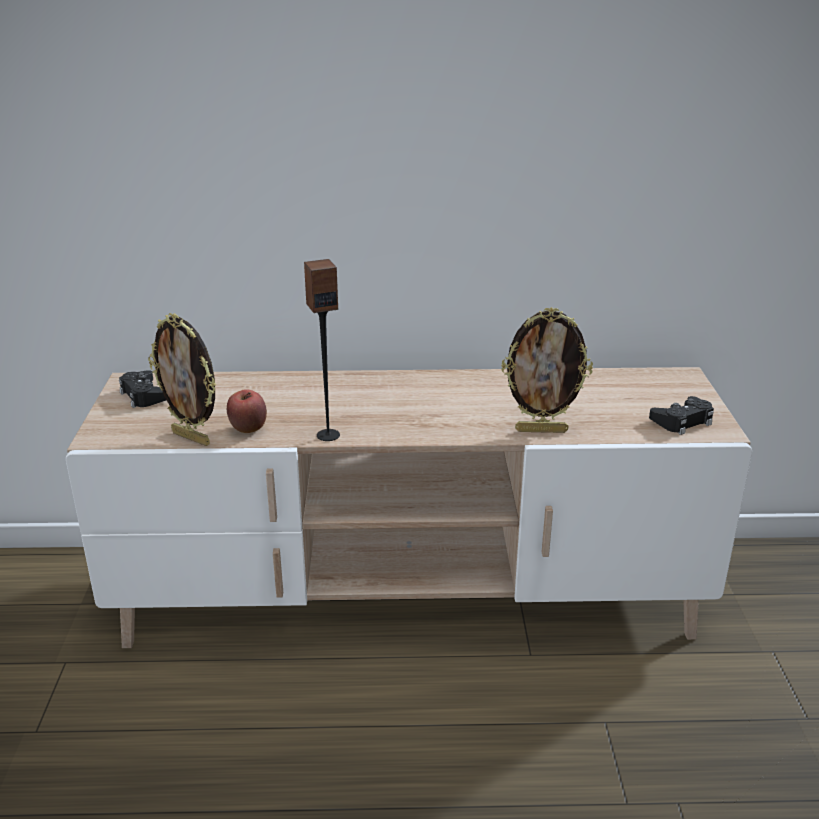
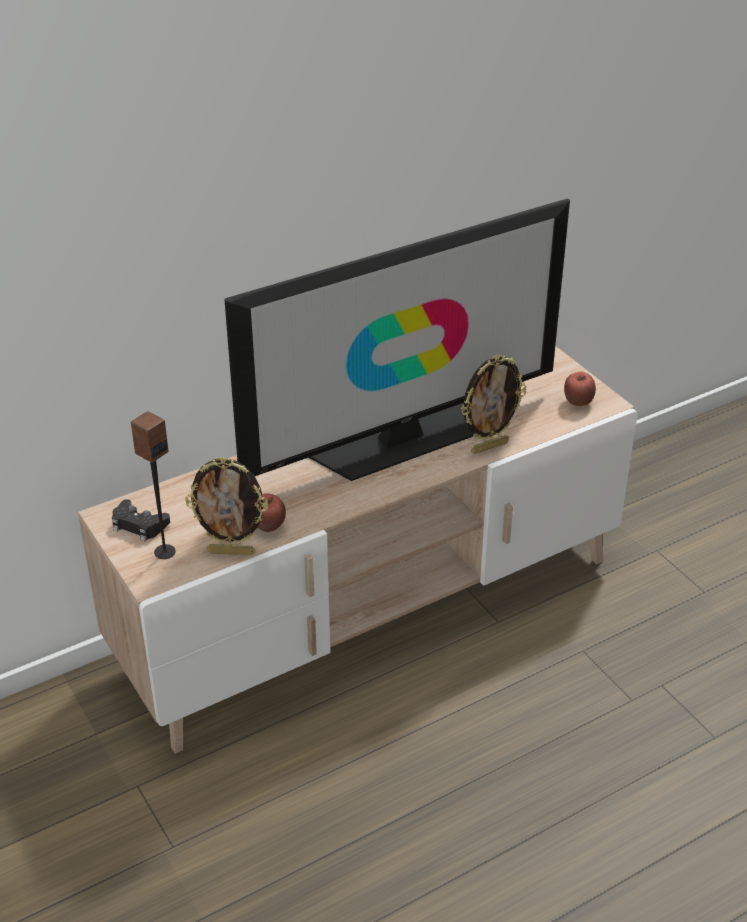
camera: 30 degrees left, 10 degrees up
(328, 435) = (336, 509): speaker -> speaker (164, 551)
(454, 400) = (400, 439): none -> television
(682, 421) = (578, 403): black game controller -> apple

